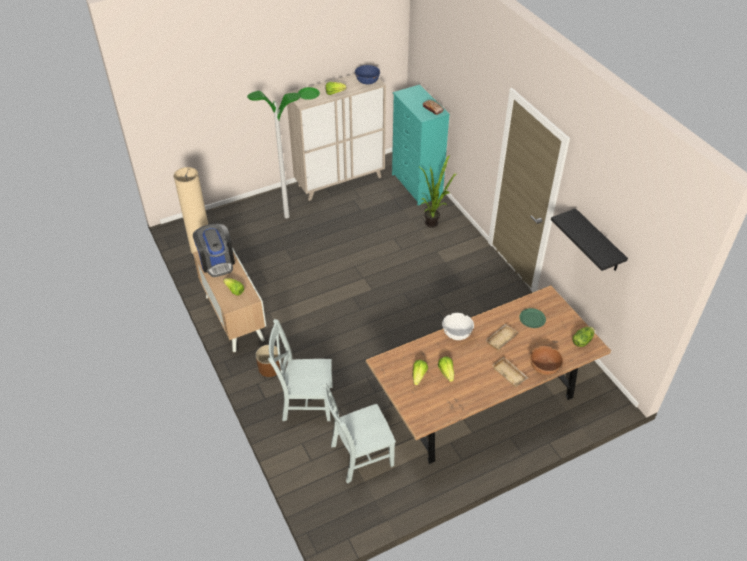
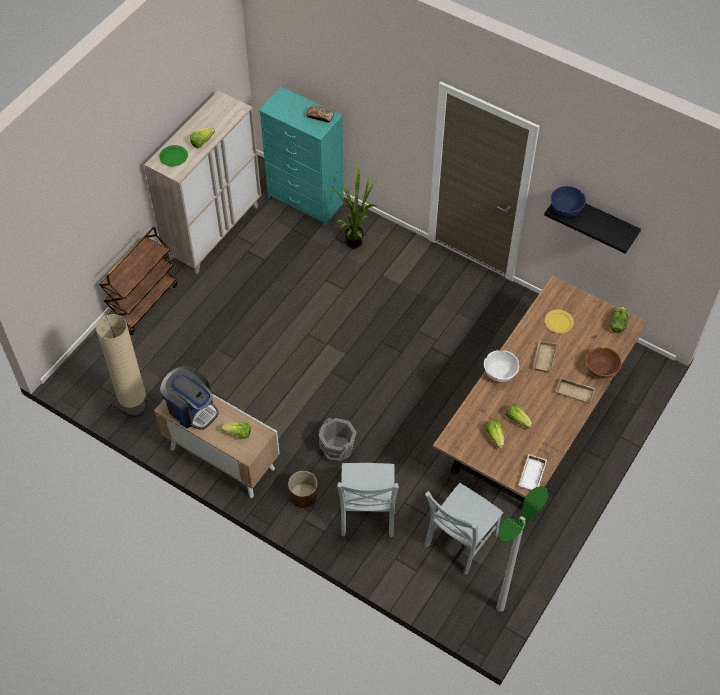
camera: 30 degrees left, 10 degrees up
(261, 203) = (143, 302): none -> brown cart
(286, 216) = (186, 306): floor lamp -> floor lamp (500, 608)
(305, 402) = (367, 514): grey chair -> grey chair turned 60 degrees counterclockwise
(318, 348) = (337, 448): none -> grey bucket
(367, 81) = (228, 110): blue bowl -> blue bowl (566, 209)
(428, 418) = (533, 475): none -> white tray
(532, 319) = (559, 322): green plate -> yellow plate

